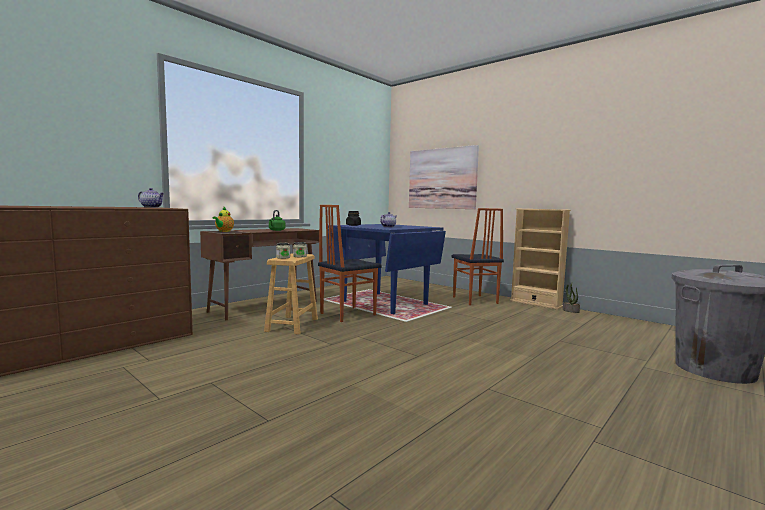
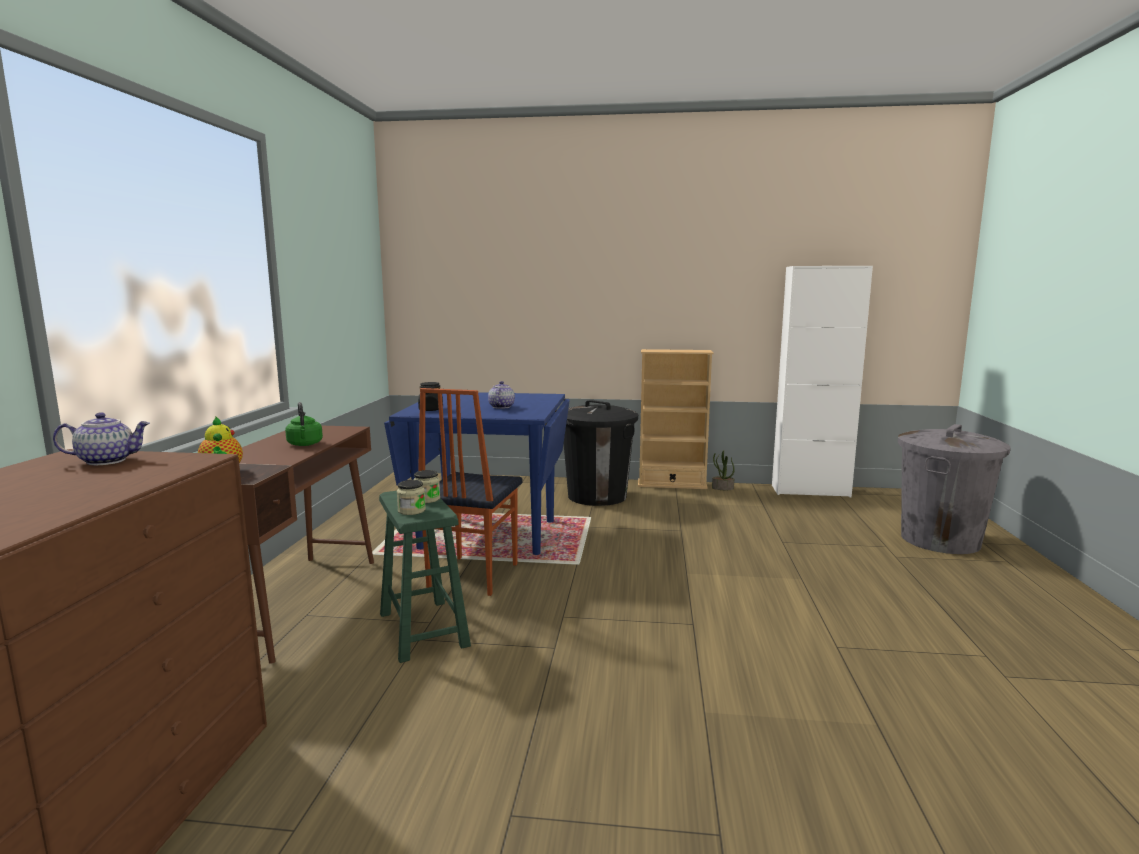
camera: 35 degrees left, 5 degrees up
(292, 325) = (423, 629): brown stool -> green stool
(442, 178) = (498, 300): picture -> none
(474, 300) = (597, 496): chair -> black trash can
(644, 324) = (810, 491): none -> white cabinet

